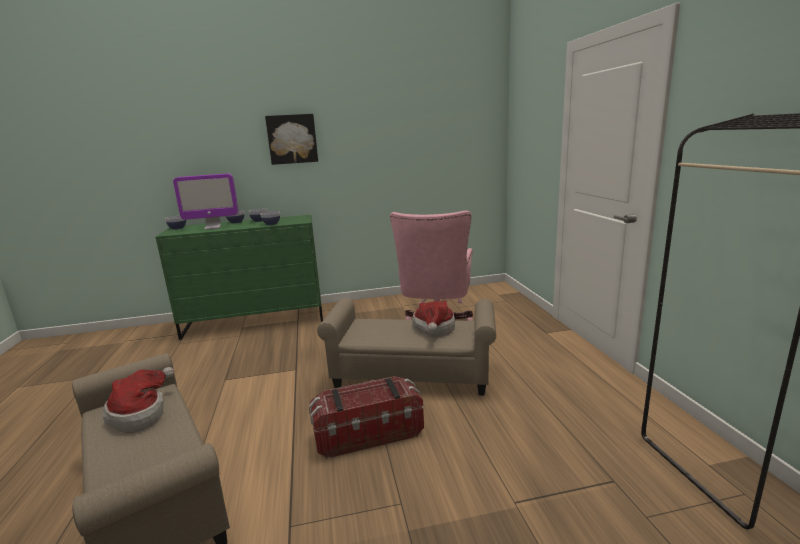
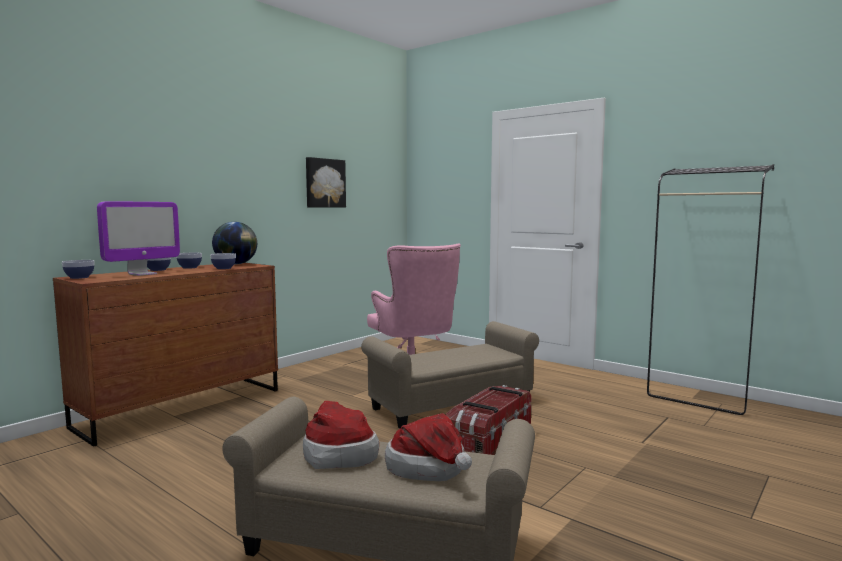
camera: 40 degrees left, 10 degrees down
(255, 321) = (181, 407): green dresser -> brown dresser
(292, 139) = (222, 169): picture -> picture (324, 183)
(296, 218) = (236, 264): none -> globe
(434, 330) = (470, 352): hat -> hat (430, 469)

